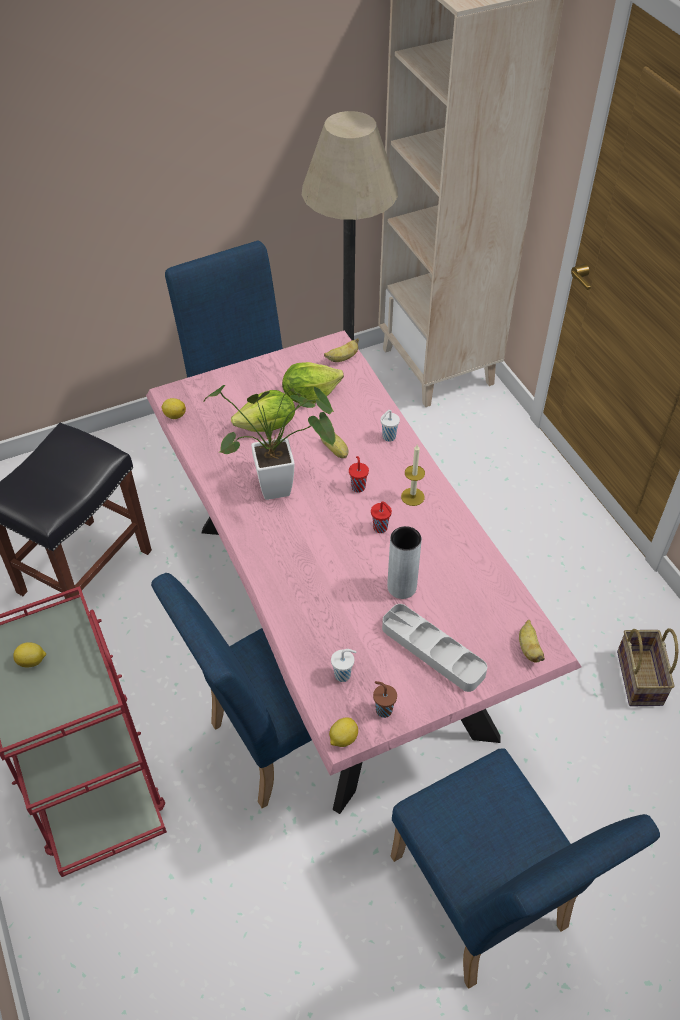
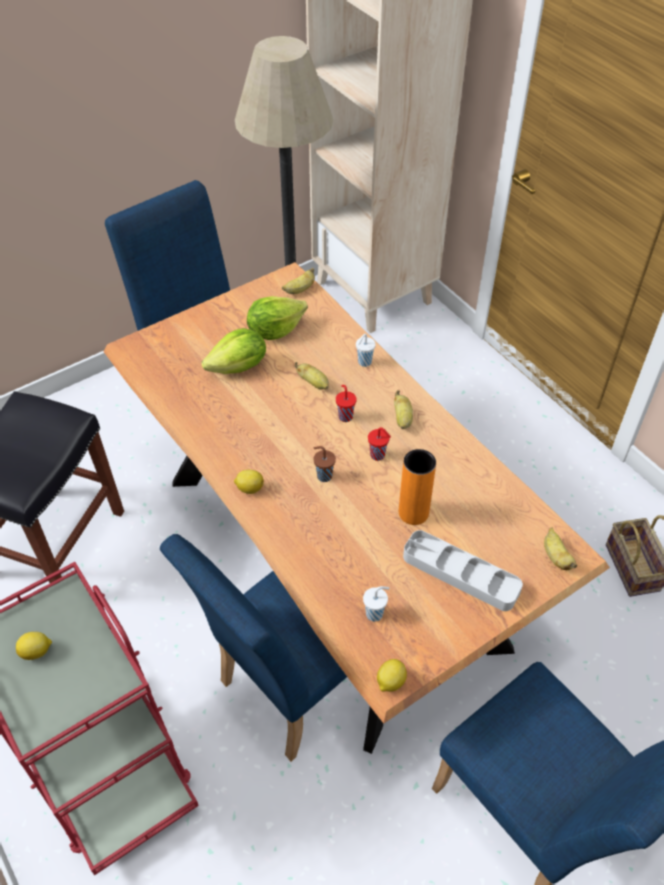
camera: 10 degrees left, 0 degrees up
(174, 415) = (138, 368): lemon -> lemon (249, 488)
(283, 488) = (269, 428): potted plant -> none
(340, 626) = (332, 560): pink dining table -> brown dining table
(383, 709) = (424, 644): brown cup -> brown cup (323, 476)
(401, 587) = (413, 512): grey vase -> orange vase
(412, 497) = (402, 419): candle -> banana

